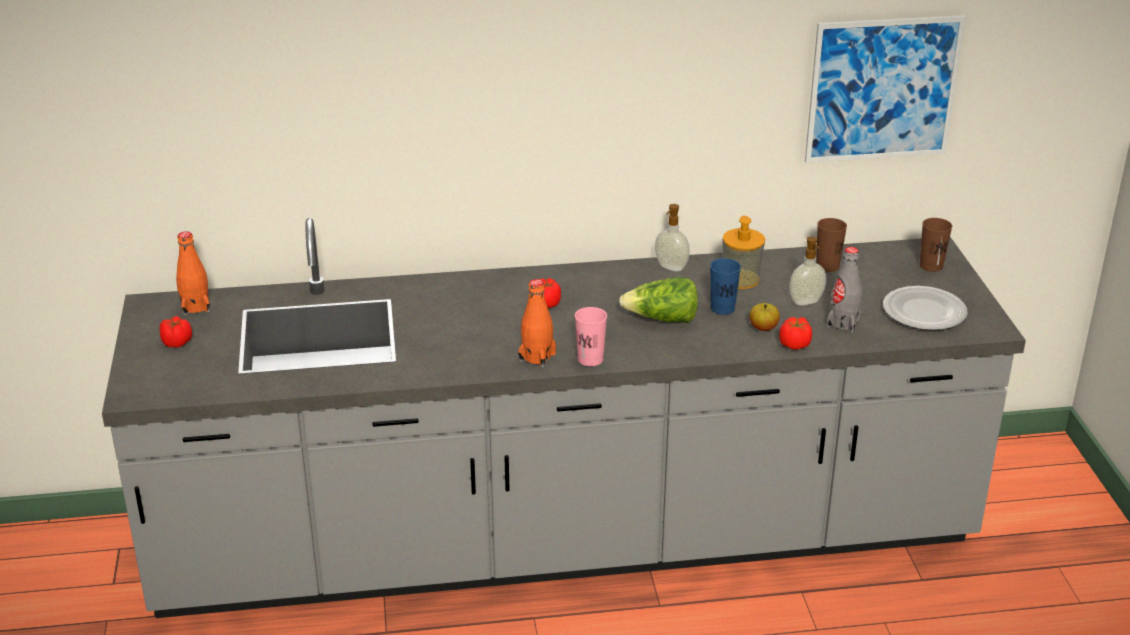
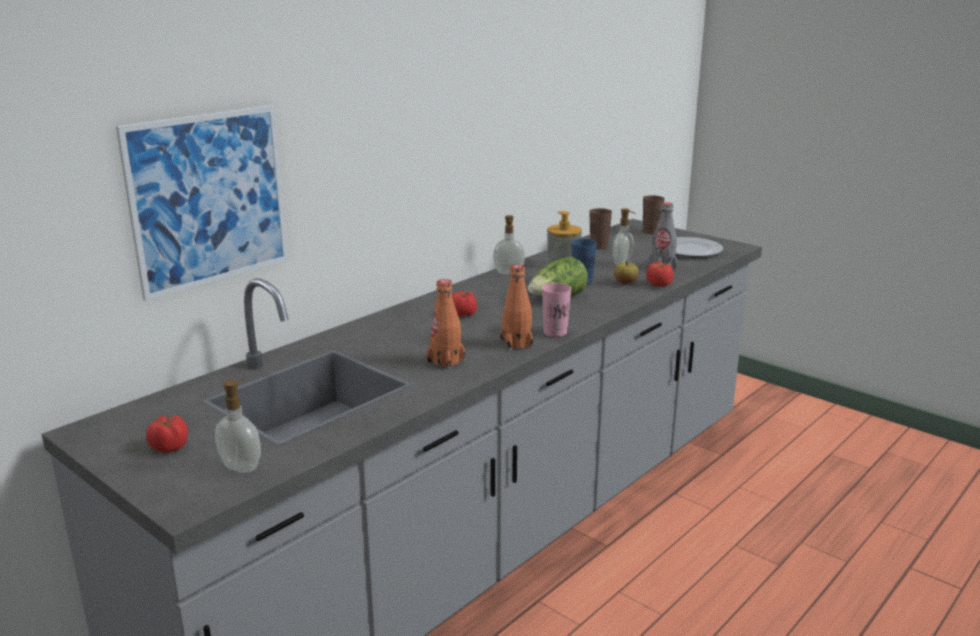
camera: 40 degrees left, 10 degrees down
(195, 306) = (144, 415): orange bottle -> orange bottle (445, 361)
(196, 380) = (242, 466): none -> soap dispenser
(882, 89) = (596, 108): picture -> picture (209, 199)

